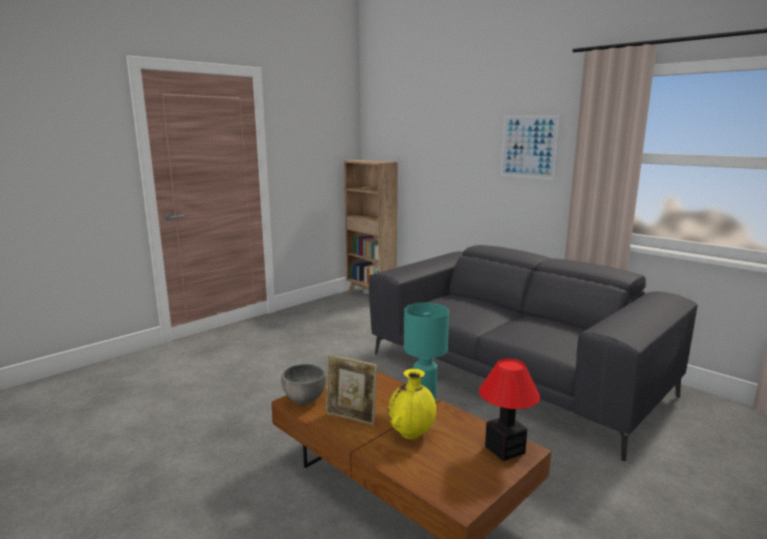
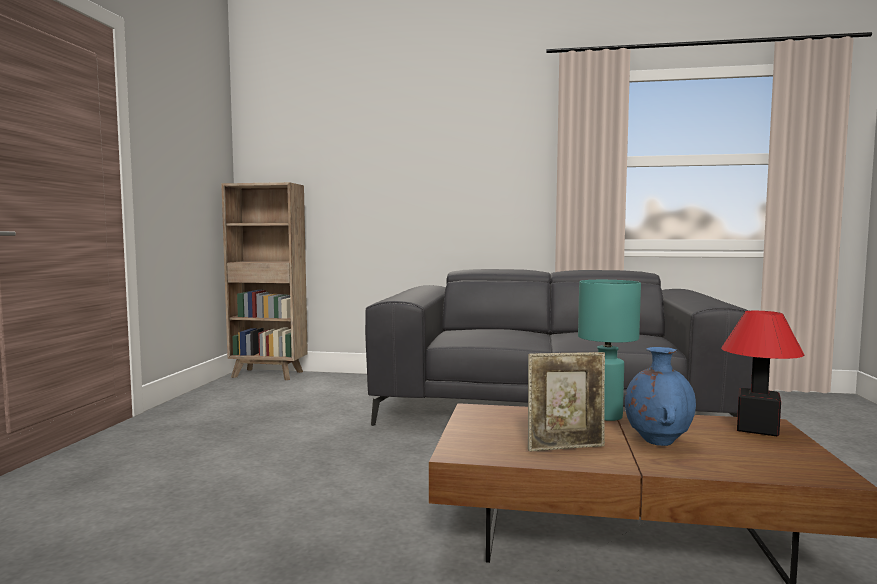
camera: 35 degrees left, 10 degrees down
(304, 399) = (470, 448): grey bowl -> none
(411, 434) = (657, 441): yellow vase -> blue vase
(529, 146) = (494, 156): picture -> none

